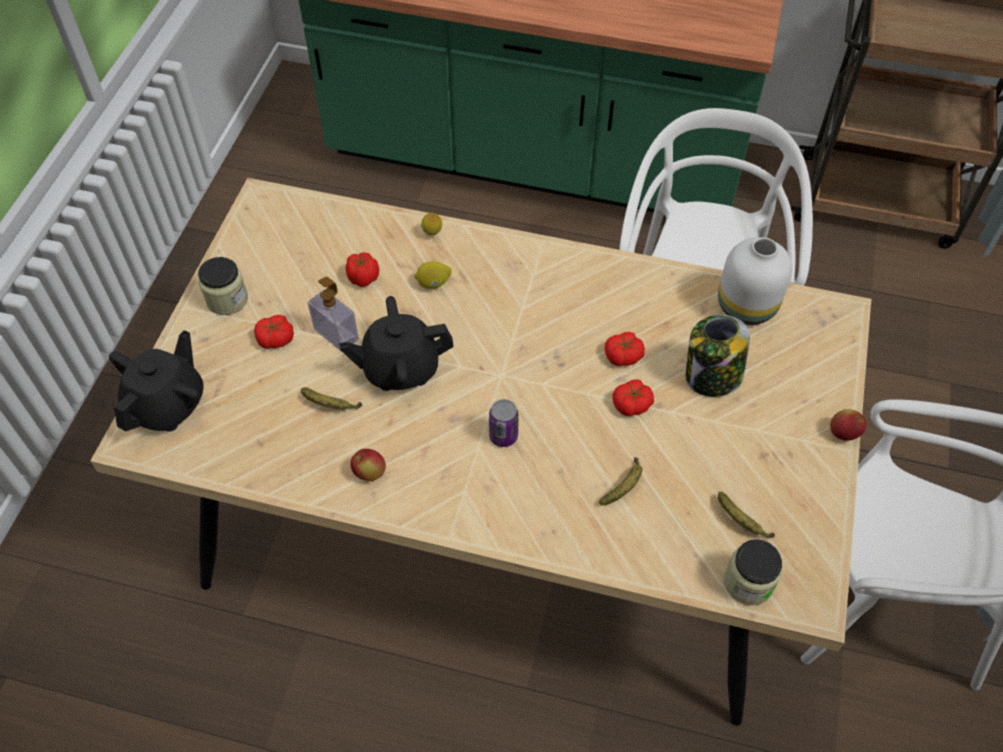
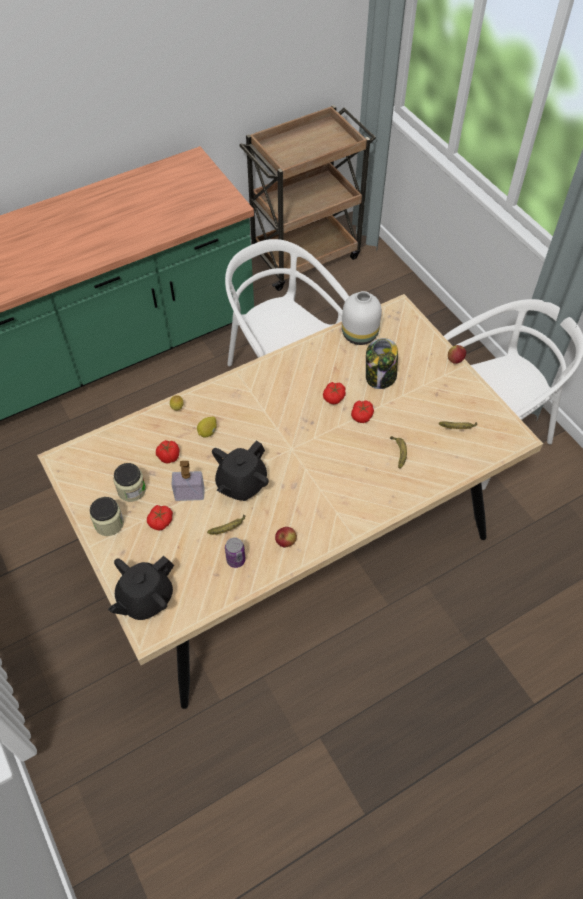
camera: 45 degrees left, 0 degrees up
(168, 405) = (145, 598): black teapot -> black teapot turned 120 degrees counterclockwise
(503, 436) = (325, 474): can -> can (236, 560)
(748, 582) = (487, 450): jar -> jar (131, 490)

